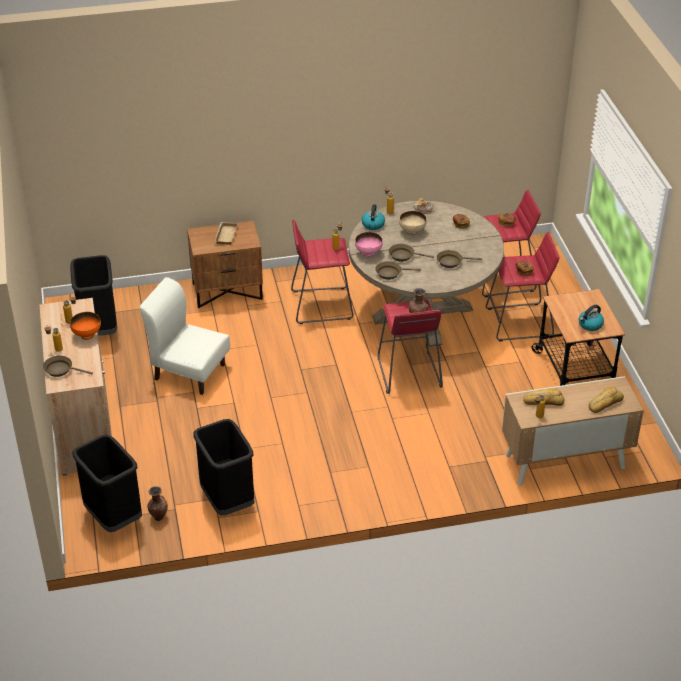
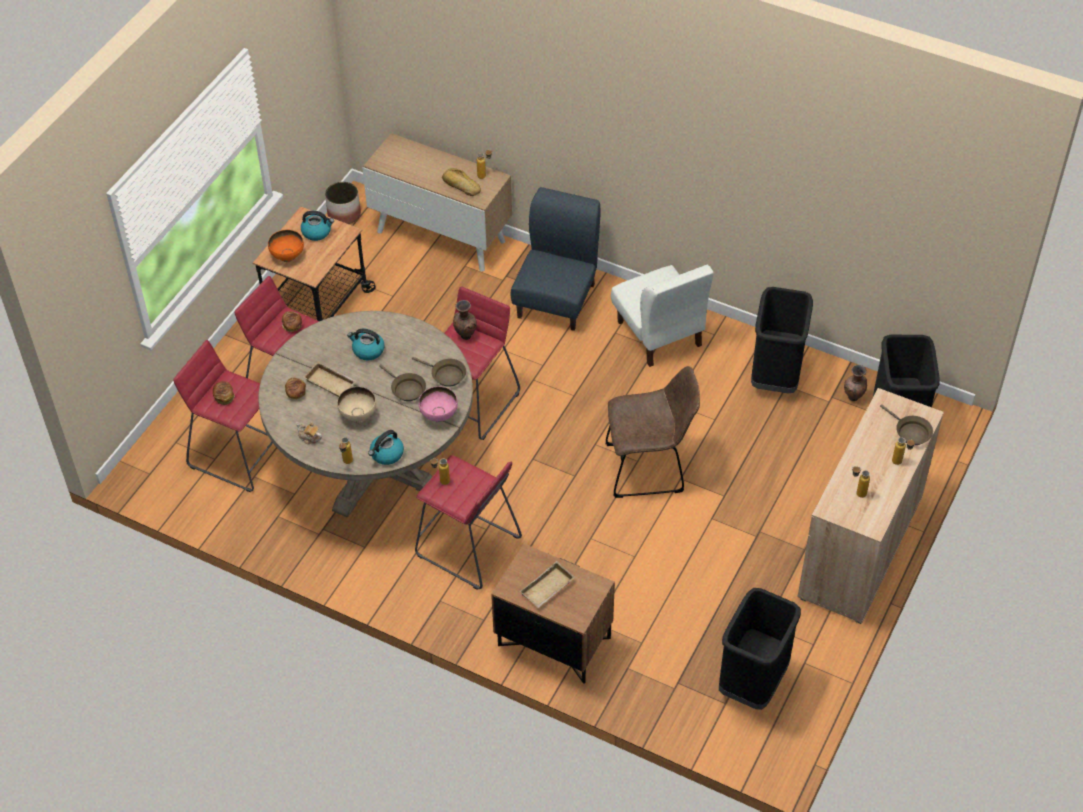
camera: 140 degrees left, 10 degrees up
(87, 335) = (853, 462): orange bowl -> orange bowl (287, 257)
(189, 371) = (695, 548): white chair -> white chair (659, 334)
(259, 398) = (649, 468): none -> brown chair
(432, 464) = (557, 300): none -> blue chair
(449, 238) = (331, 382): none -> beige tray
(451, 262) = (368, 350): brown frying pan -> kettle
(604, 403) = (413, 155): bread -> none
(648, 437) = (344, 214): none -> planter

